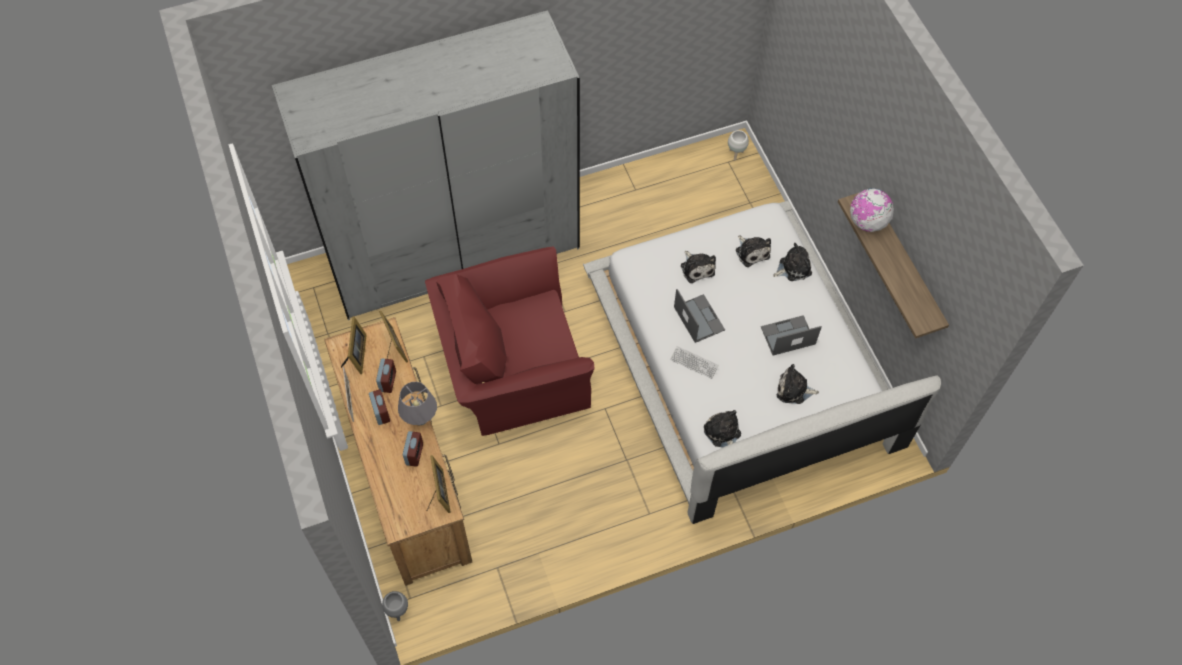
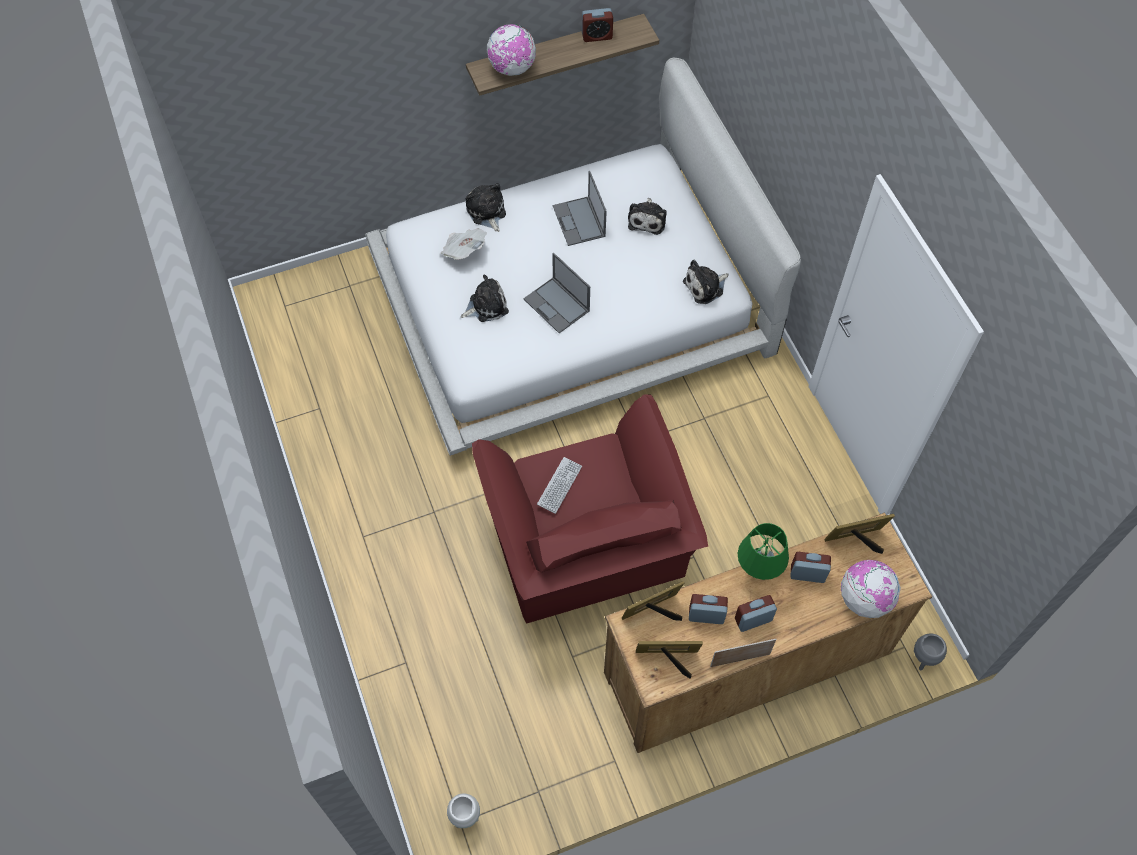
camera: 90 degrees left, 0 degrees up
(389, 493) = (864, 599): none -> globe
(421, 419) = (757, 570): grey table lamp -> green table lamp
(454, 253) = (408, 628): grey wardrobe -> none
(694, 363) = (618, 311): keyboard -> keyboard (559, 485)
(698, 318) = (557, 305): laptop -> laptop turned 105 degrees counterclockwise
(736, 154) = (273, 297): white planter -> white planter (465, 817)
(751, 252) = (464, 250): plush toy -> newspaper
(914, 286) = (597, 36): none -> alarm clock

